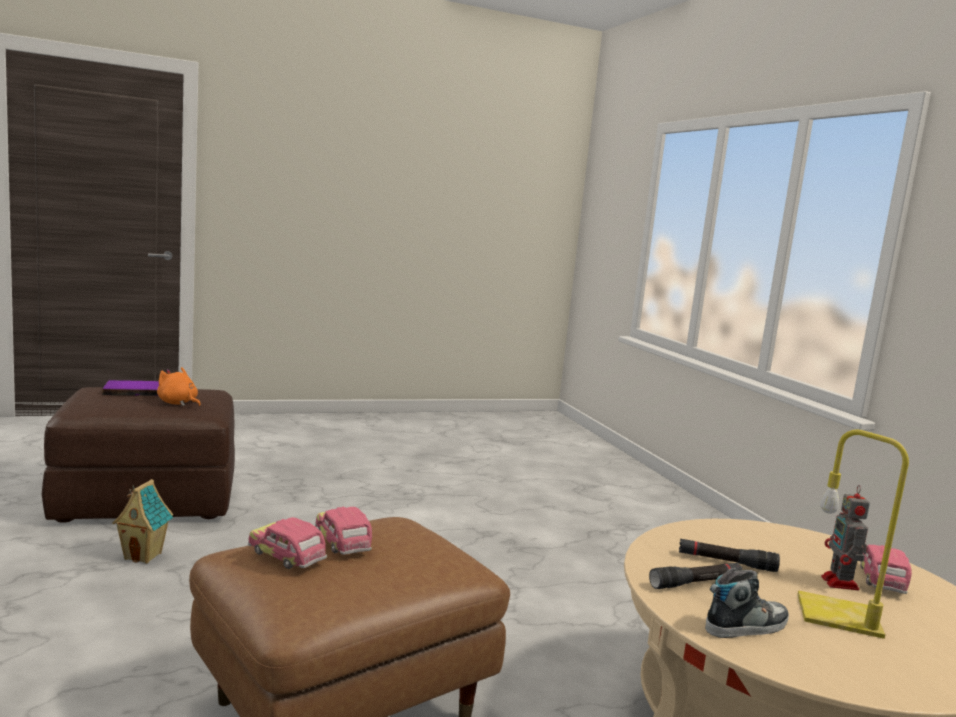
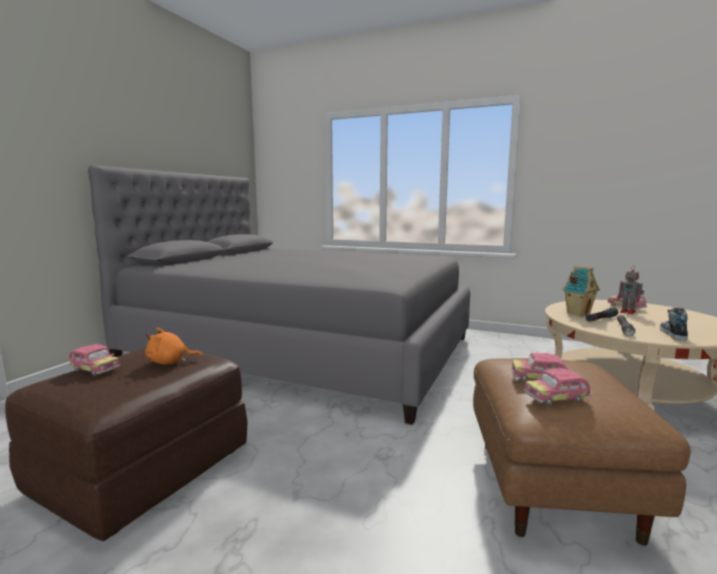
camera: 45 degrees left, 0 degrees up
(134, 390) = (95, 369): purple book -> toy car
(144, 556) = (252, 504): toy house -> toy house (578, 313)
(474, 471) = (302, 349): none -> grey bed
(841, 615) = (661, 320): yellow table lamp -> none

